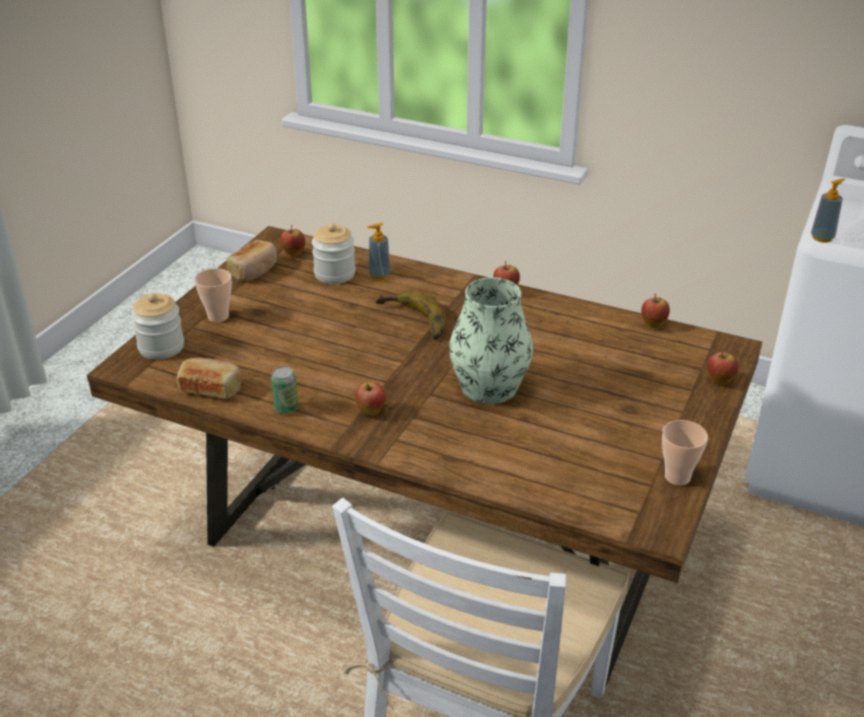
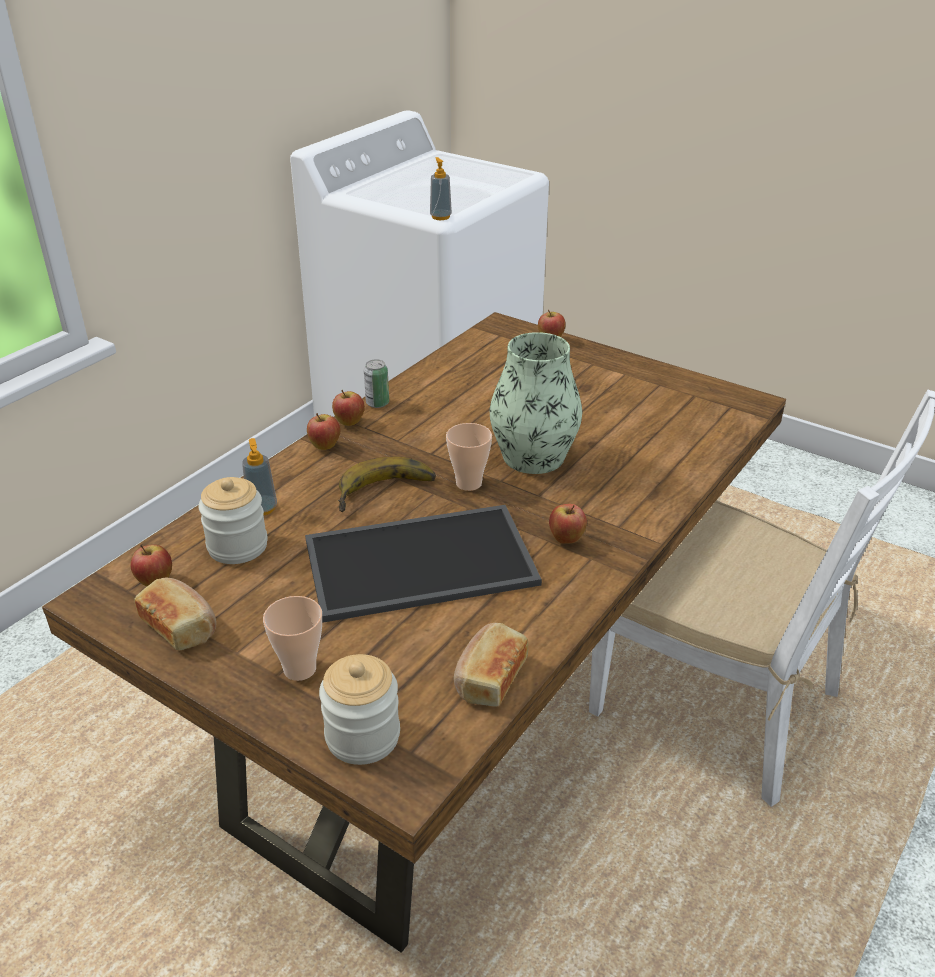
camera: 80 degrees left, 0 degrees up
(286, 408) = (548, 607): can -> can (377, 403)
(326, 346) = (418, 565): none -> tray
(653, 324) = (450, 353): apple -> apple (325, 447)
(677, 477) = (683, 382): cup -> cup (469, 483)

